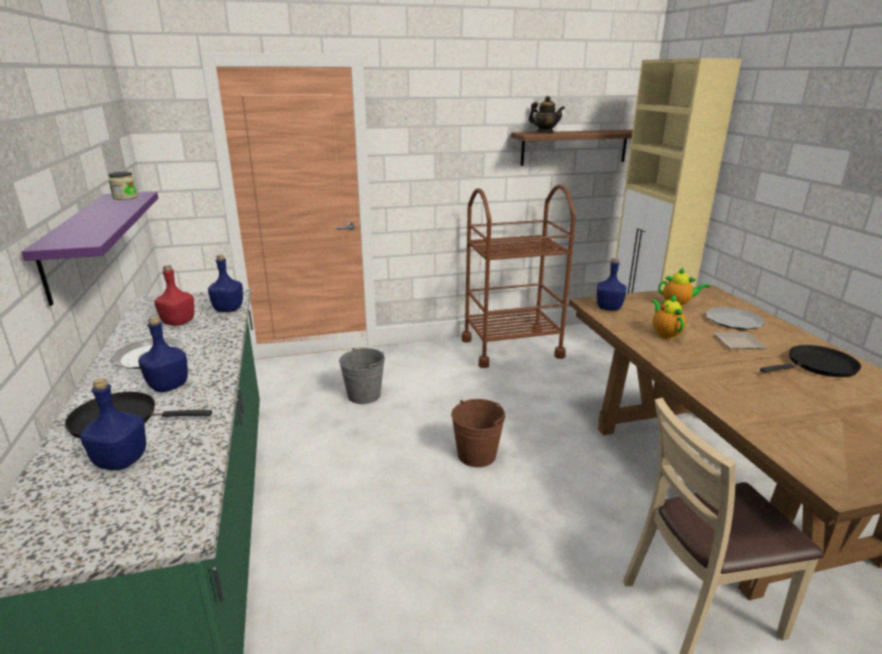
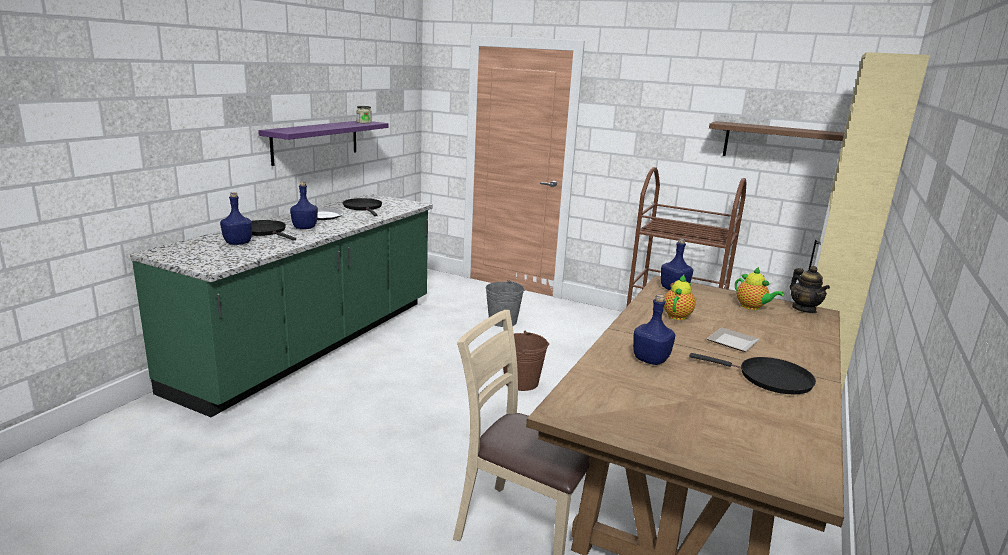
camera: 40 degrees right, 5 degrees down
(179, 322) = (363, 207): red bottle -> black frying pan
(228, 309) = (398, 209): blue bottle -> blue bottle (650, 360)
(545, 132) = (745, 124): teapot -> teapot (804, 309)
(734, 321) = (776, 332): plate -> none

